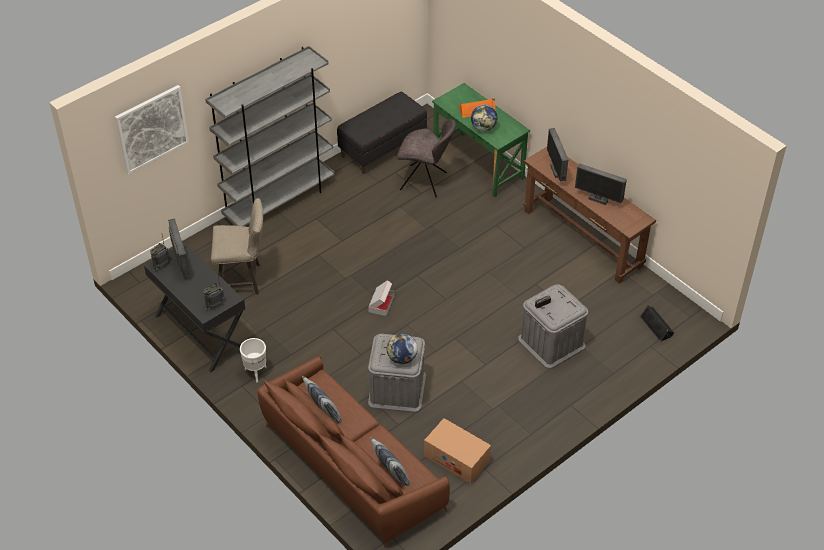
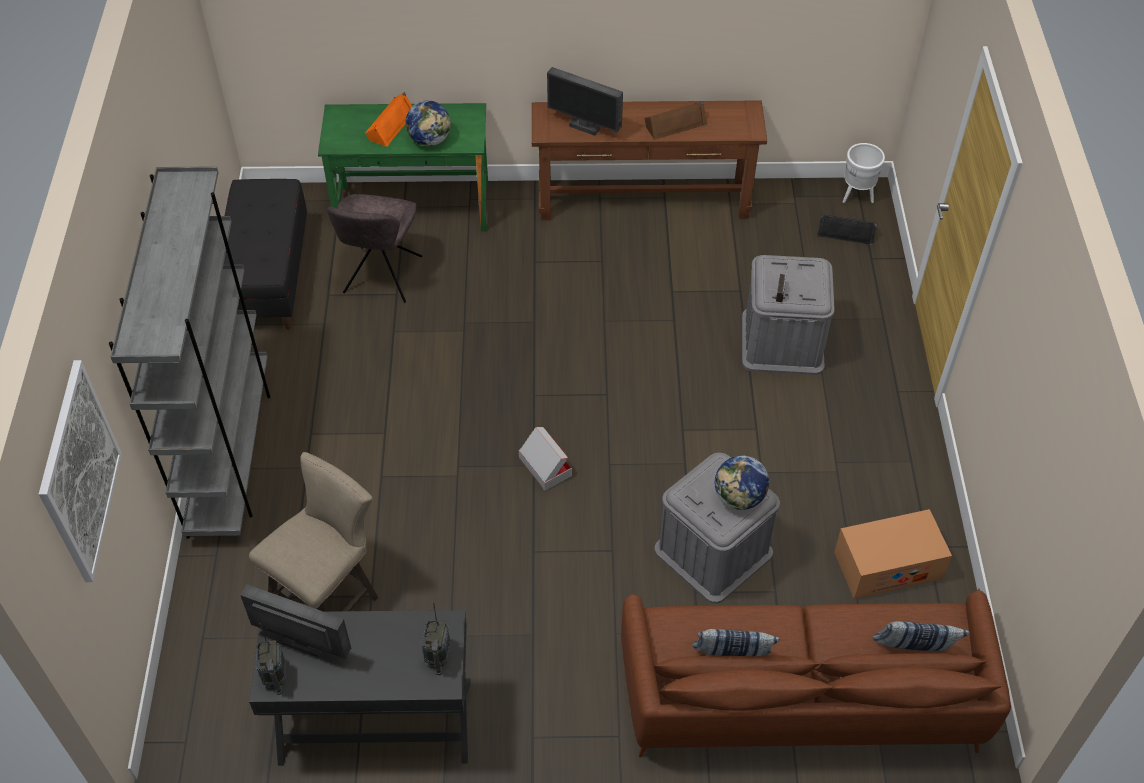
camera: 50 degrees left, 5 degrees up
(255, 373) = (525, 702): white planter -> white planter (857, 197)
(425, 182) = (381, 277): grey chair -> grey chair turned 135 degrees clockwise
(598, 199) = (675, 124): monitor -> brown speaker

